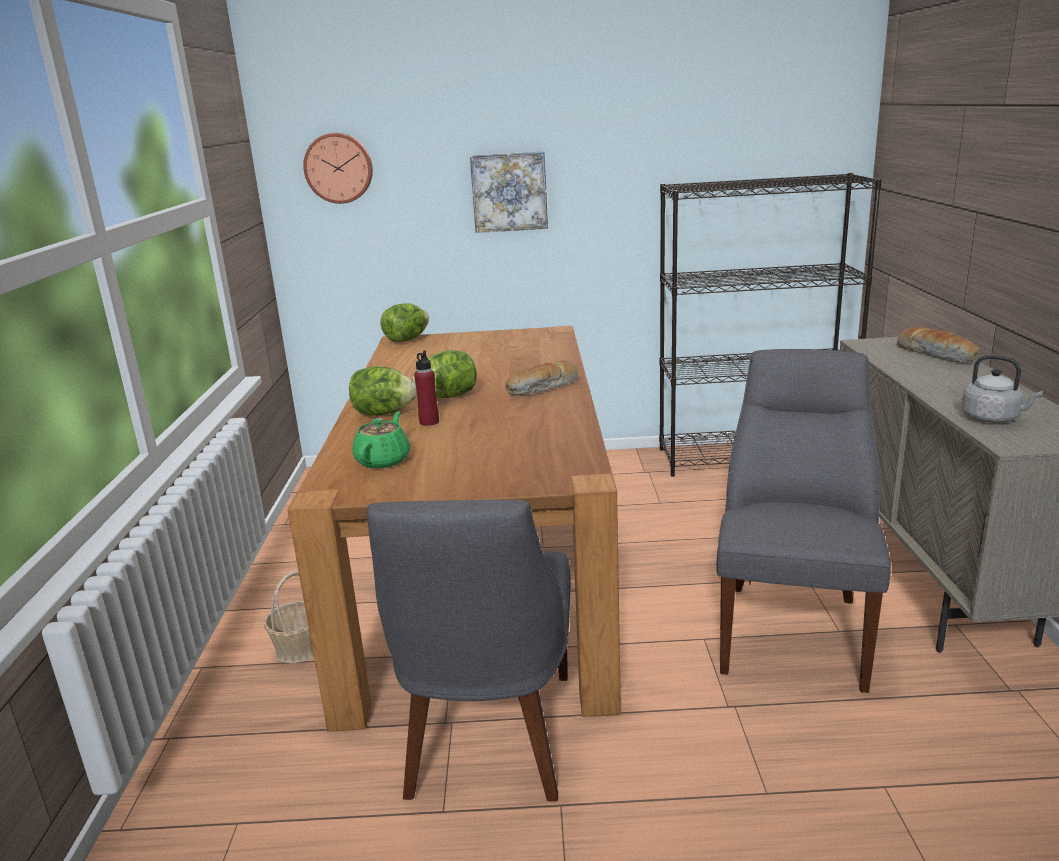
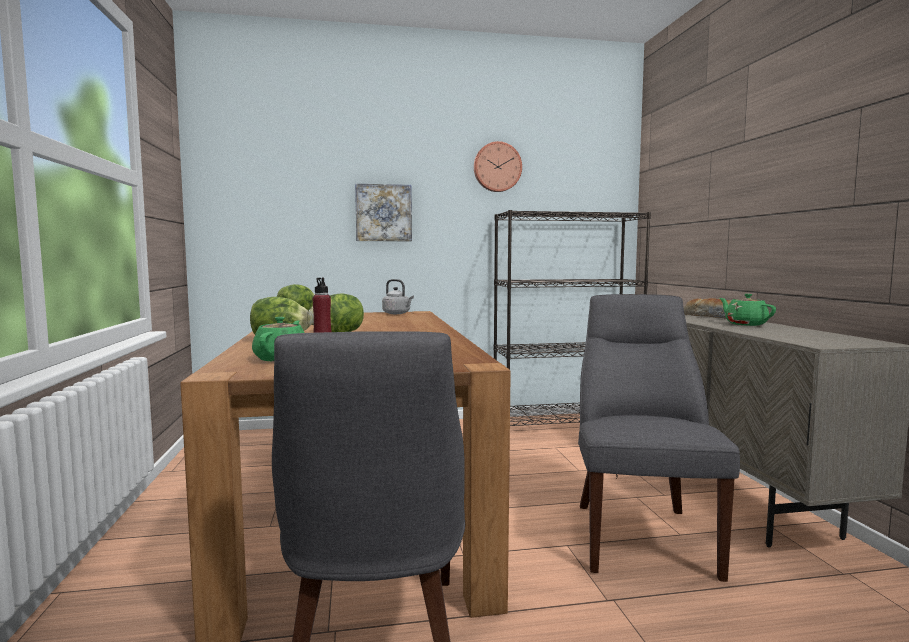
camera: 10 degrees left, 15 degrees down
(298, 648) = (172, 570): basket -> none
(339, 168) = (251, 186): wall clock -> wall clock (497, 167)
(544, 388) = (419, 331): bread -> none
(960, 379) = (745, 324): none -> green teapot
(993, 419) = (791, 336): grey kettle -> grey kettle (397, 313)

